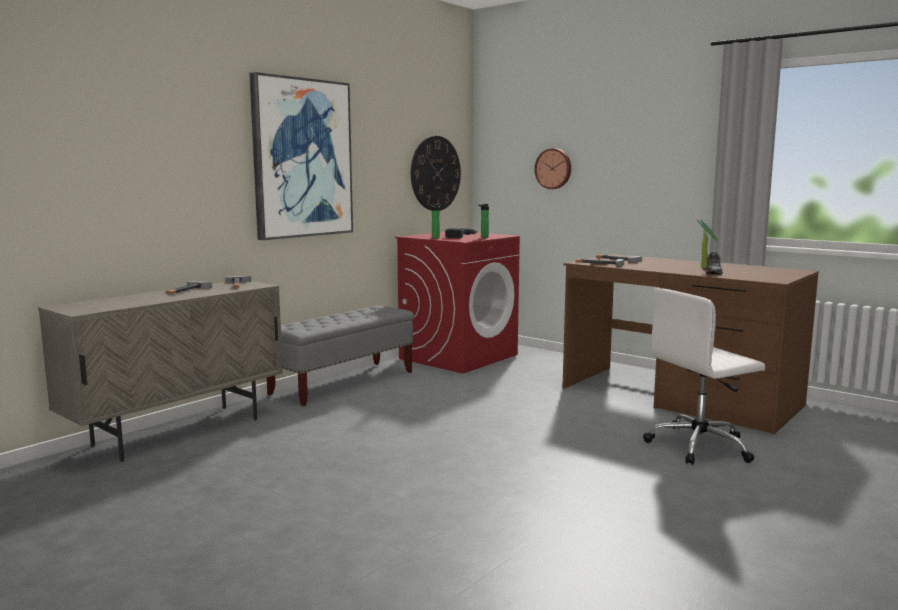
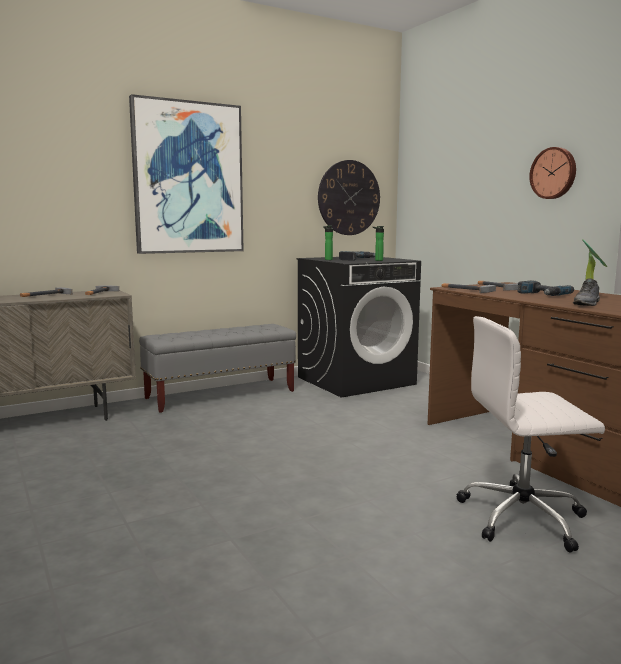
camera: 20 degrees right, 0 degrees up
(458, 356) = (356, 380): red washing machine -> black washing machine
(554, 168) = (465, 190): wall clock -> wall clock (554, 173)
(664, 265) = (541, 294): none -> power drill

